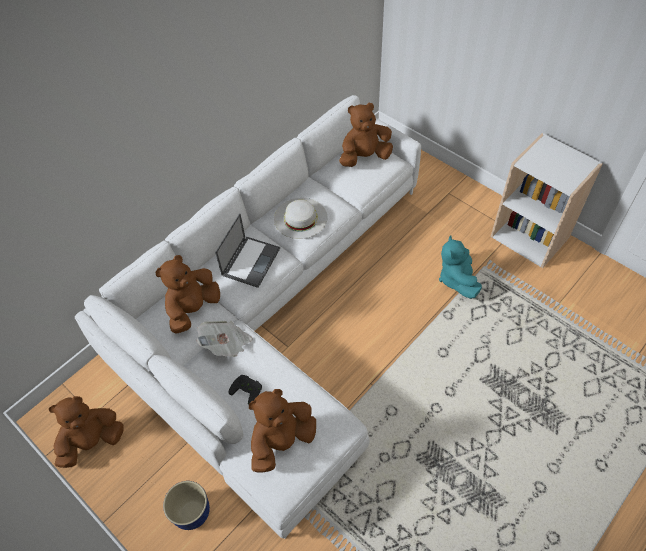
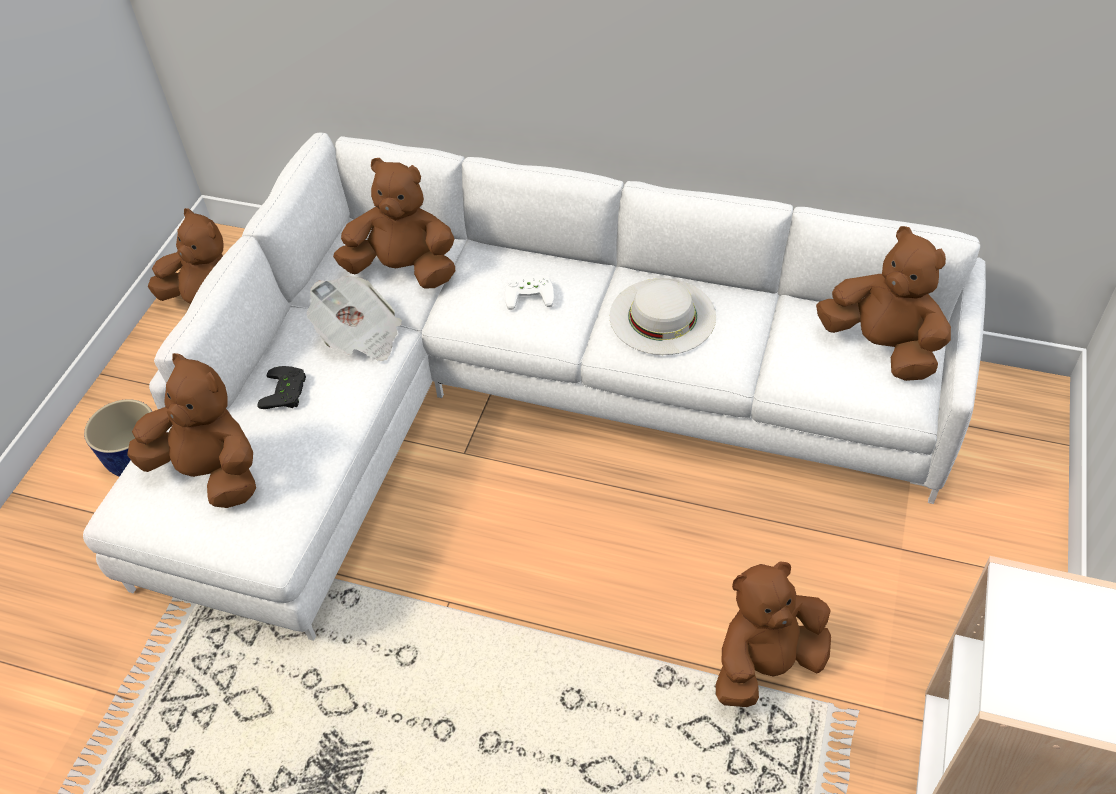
camera: 65 degrees right, 5 degrees down
(251, 261) = (529, 293): laptop -> white game controller
(457, 279) = (766, 663): turquoise plush toy -> brown plush toy

